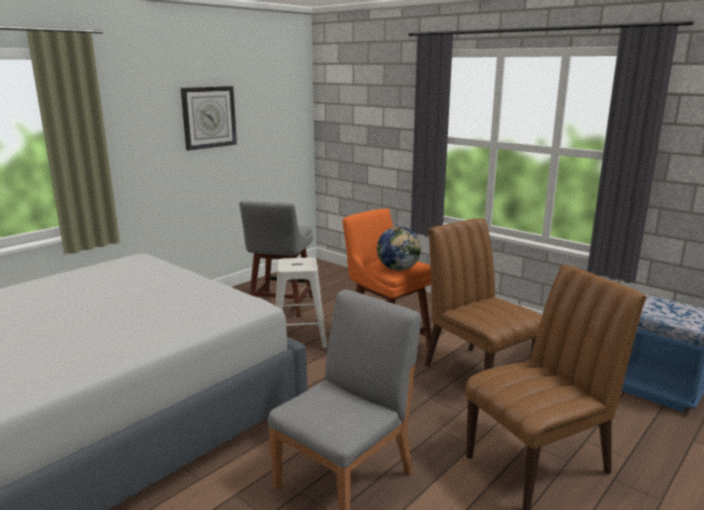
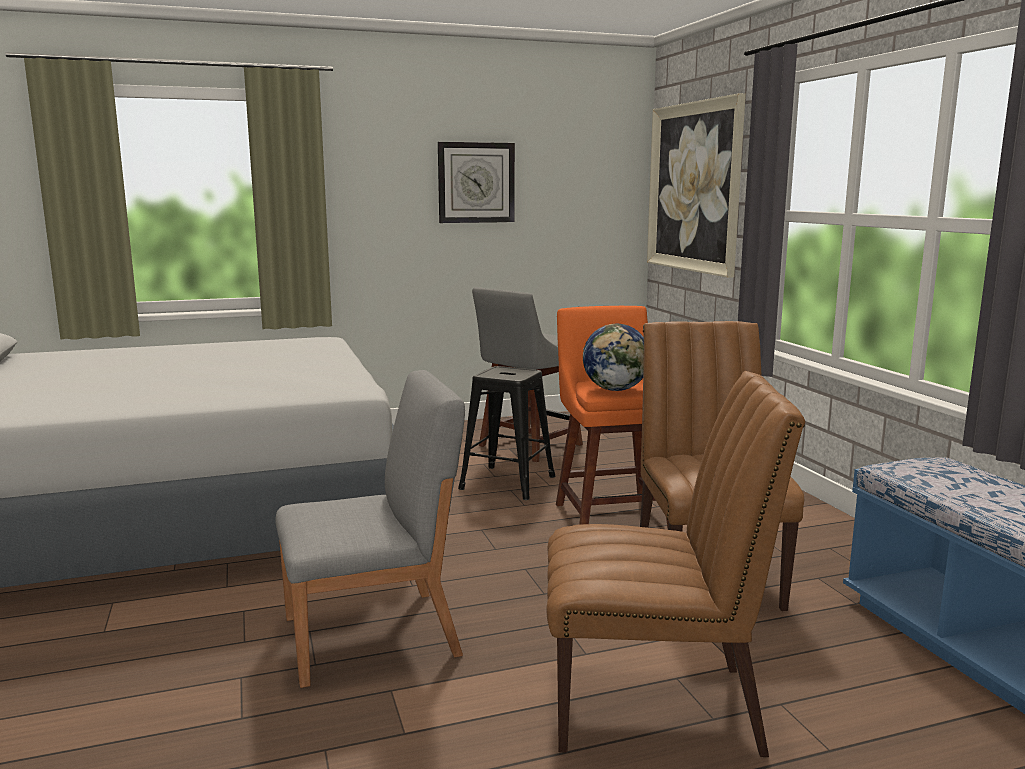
camera: 30 degrees right, 5 degrees down
(299, 338) = (508, 482): white stool -> black stool
(357, 115) = (694, 187): none -> picture

